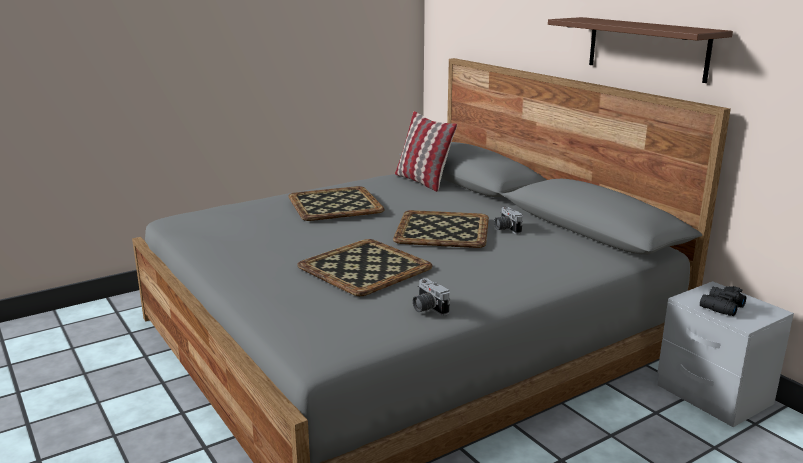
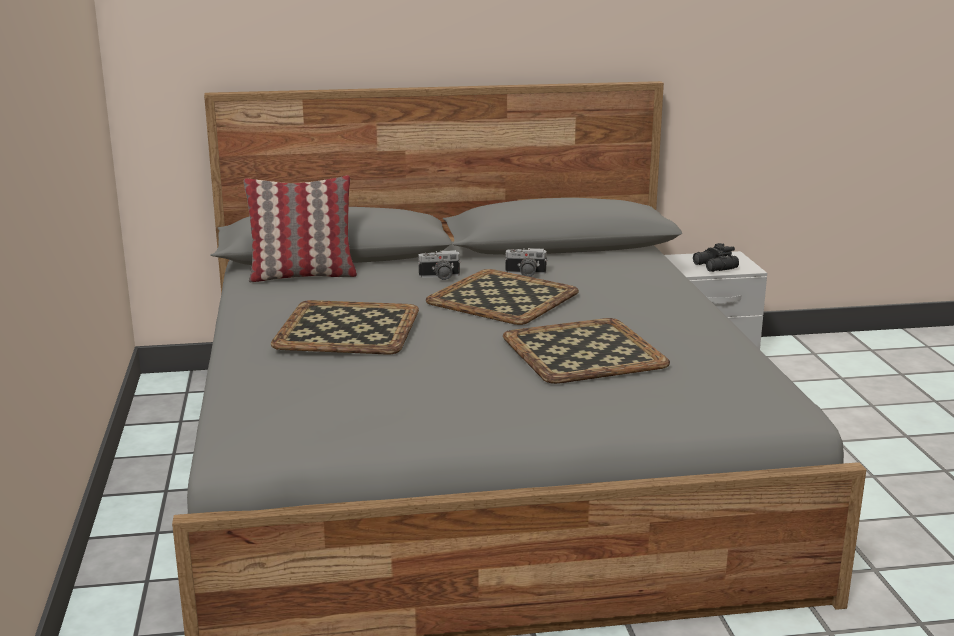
camera: 65 degrees left, 0 degrees up
(427, 308) = (715, 345): camera -> camera (440, 277)
(647, 48) = (548, 35): brown shelf -> none

